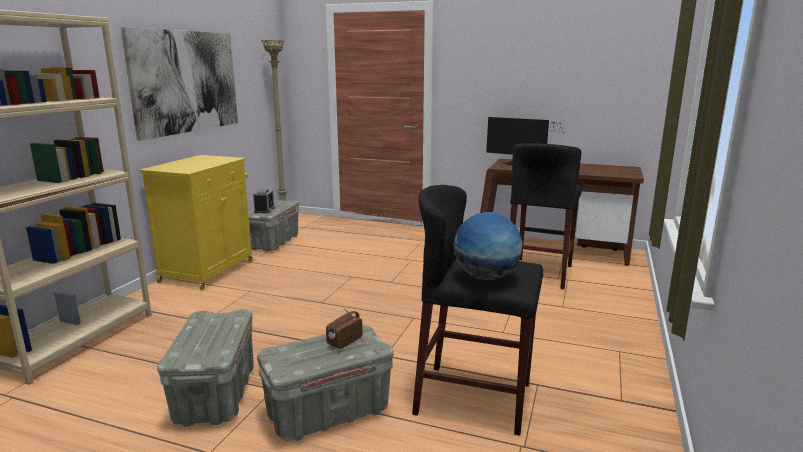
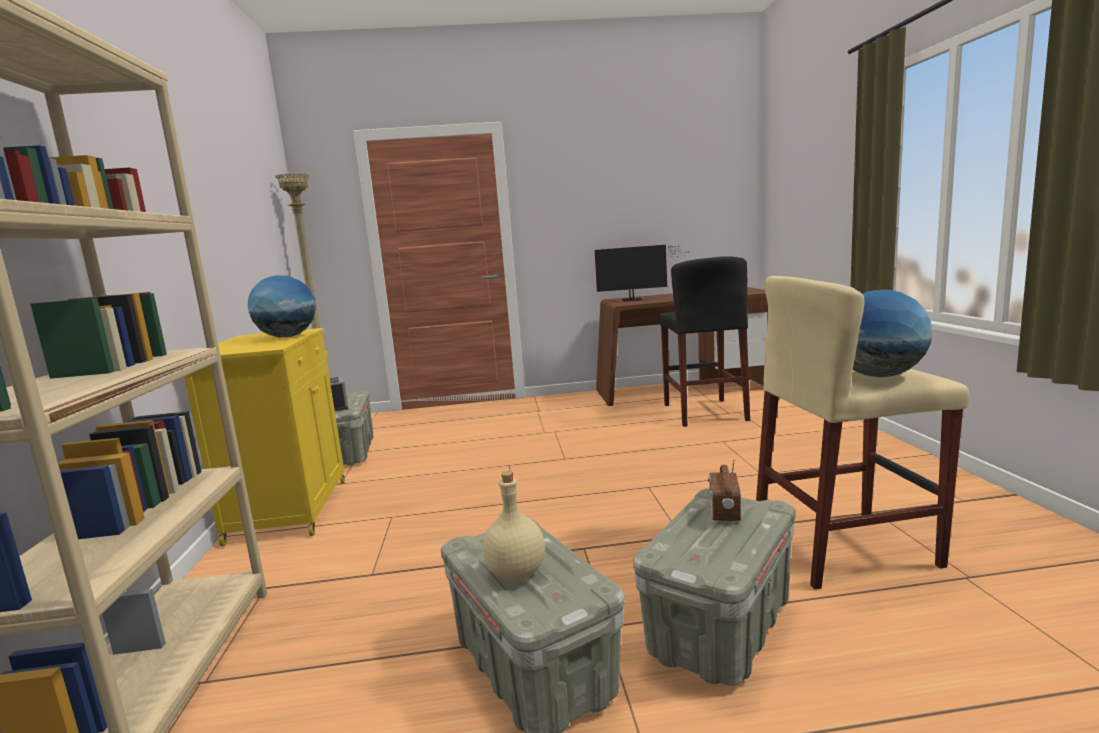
camera: 25 degrees left, 5 degrees down
(186, 81) = (208, 222): picture -> none
(197, 337) = (516, 573): none -> beige bottle
(212, 162) = (287, 337): none -> globe
(473, 398) = (843, 547): black stool -> beige stool

